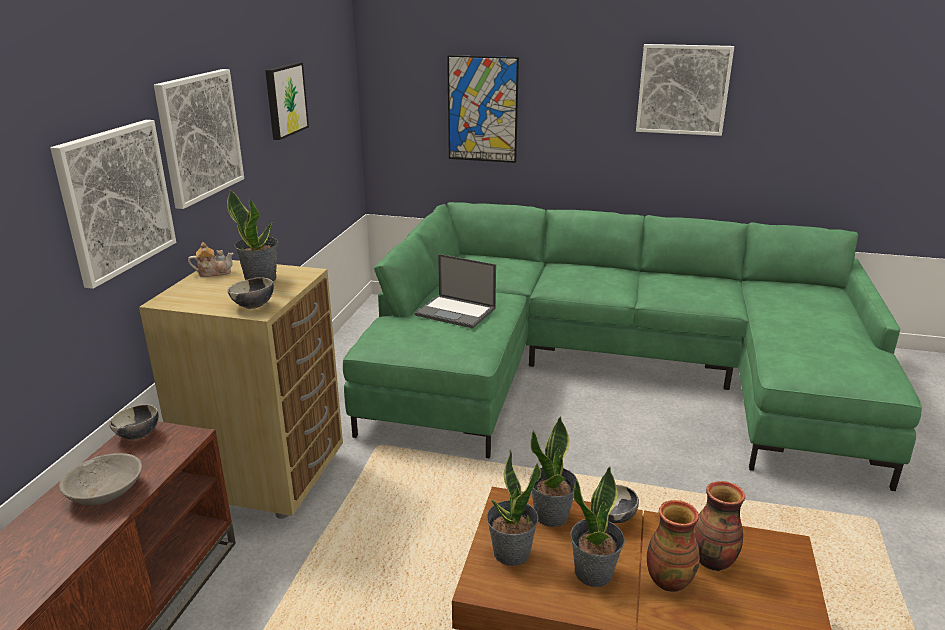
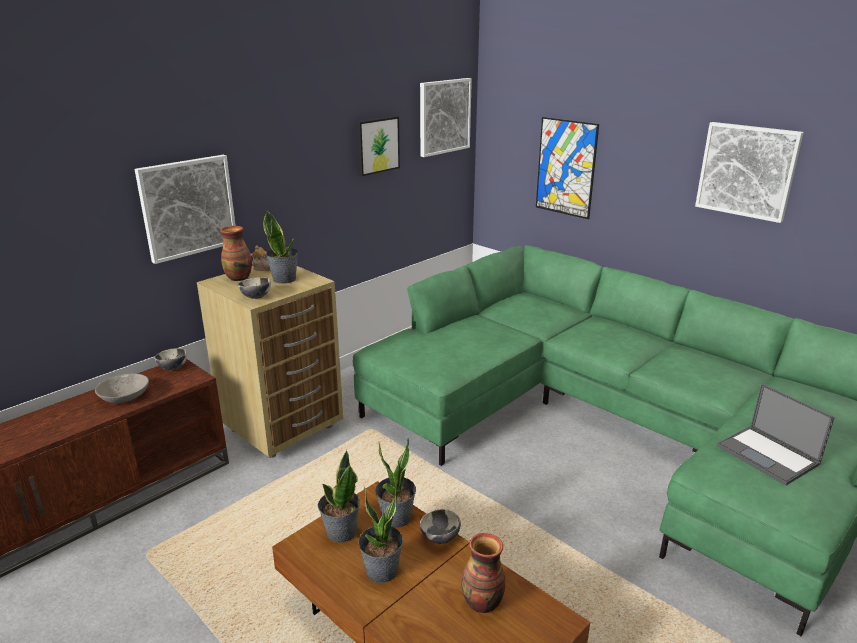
camera: 30 degrees right, 0 degrees up
(199, 136) = (276, 168): picture -> picture (444, 116)
(456, 312) = (462, 338): laptop -> laptop (768, 455)
(668, 579) = (431, 600): vase -> vase (239, 278)

